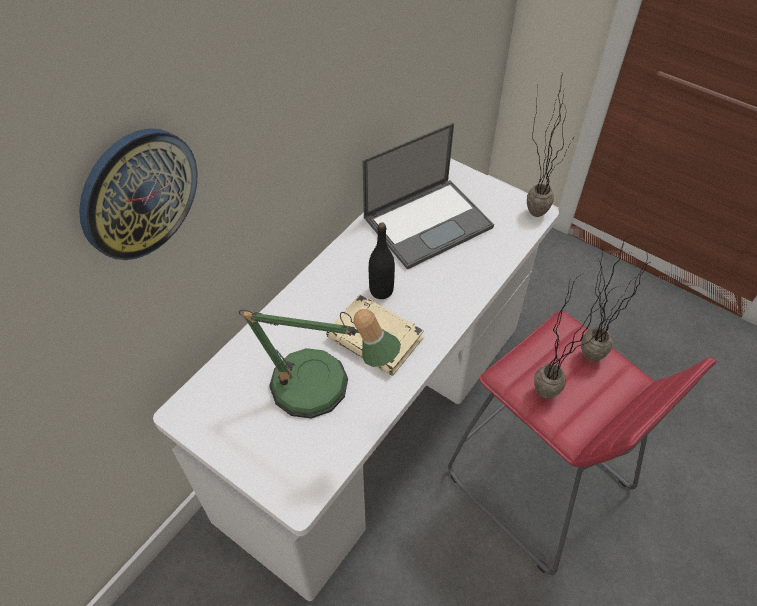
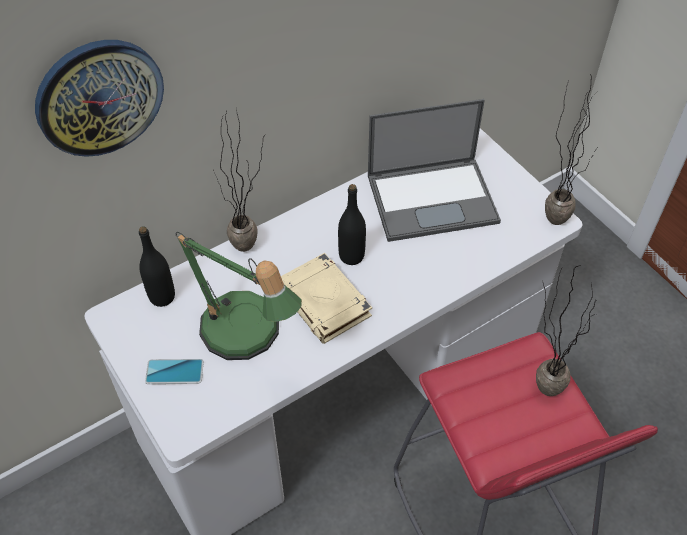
camera: 20 degrees right, 0 degrees up
(223, 379) = (162, 297): none -> black bottle
(266, 445) = (174, 372): none -> phone
(555, 394) = (489, 415): potted plant -> potted plant (252, 250)

